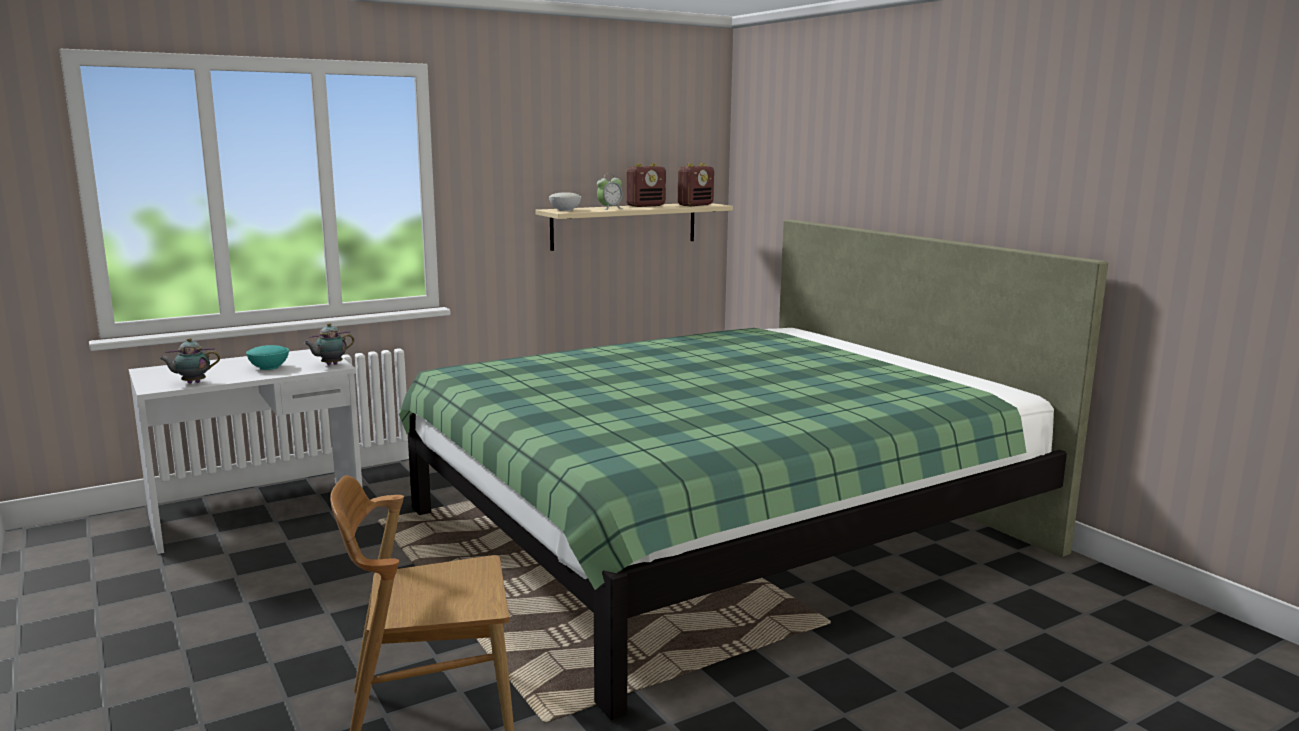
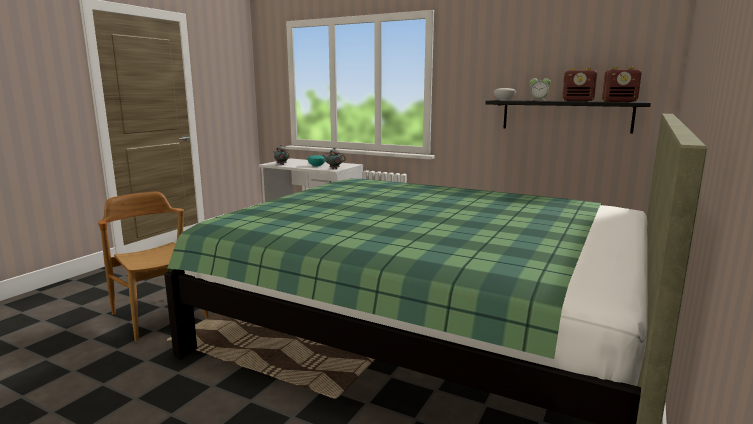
camera: 60 degrees right, 0 degrees up
(624, 225) = (566, 115): beige shelf -> black shelf

